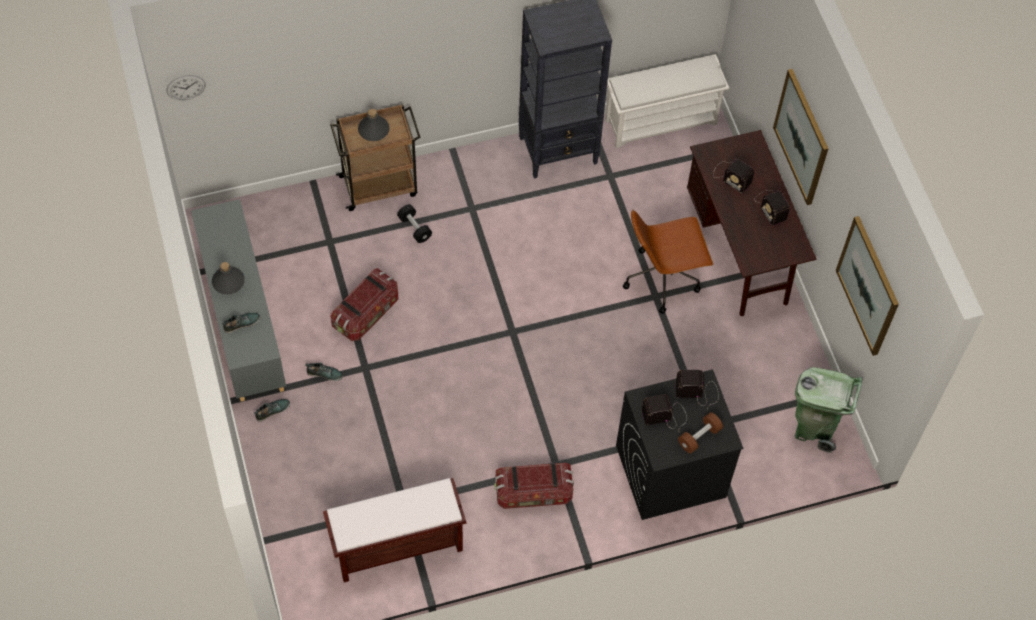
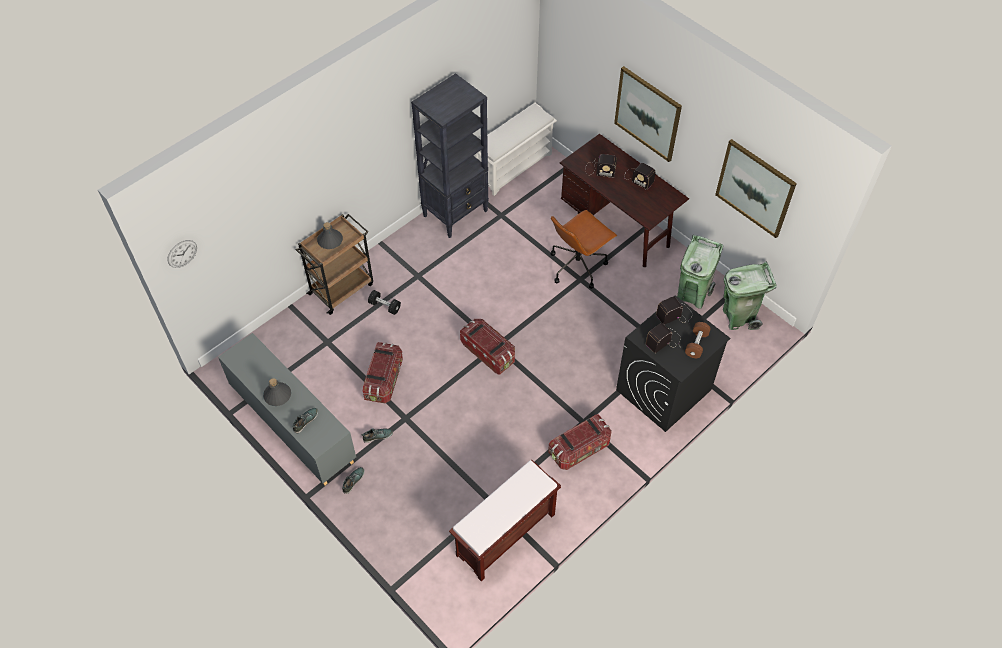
camera: 25 degrees left, 5 degrees down
(498, 335) = (488, 352): none -> storage box
(777, 375) = (692, 295): none -> green trash can

